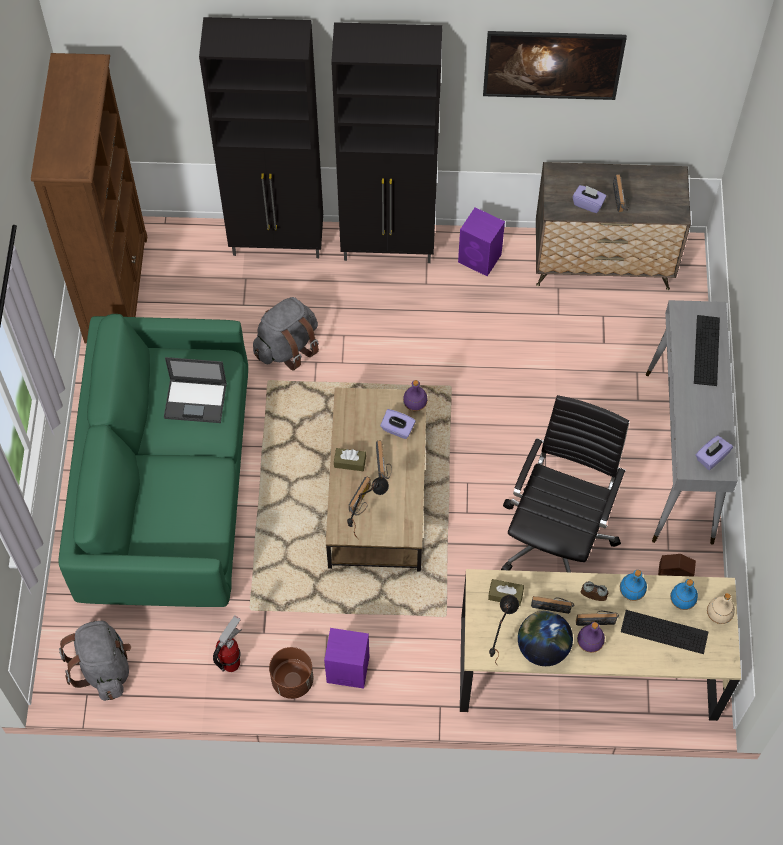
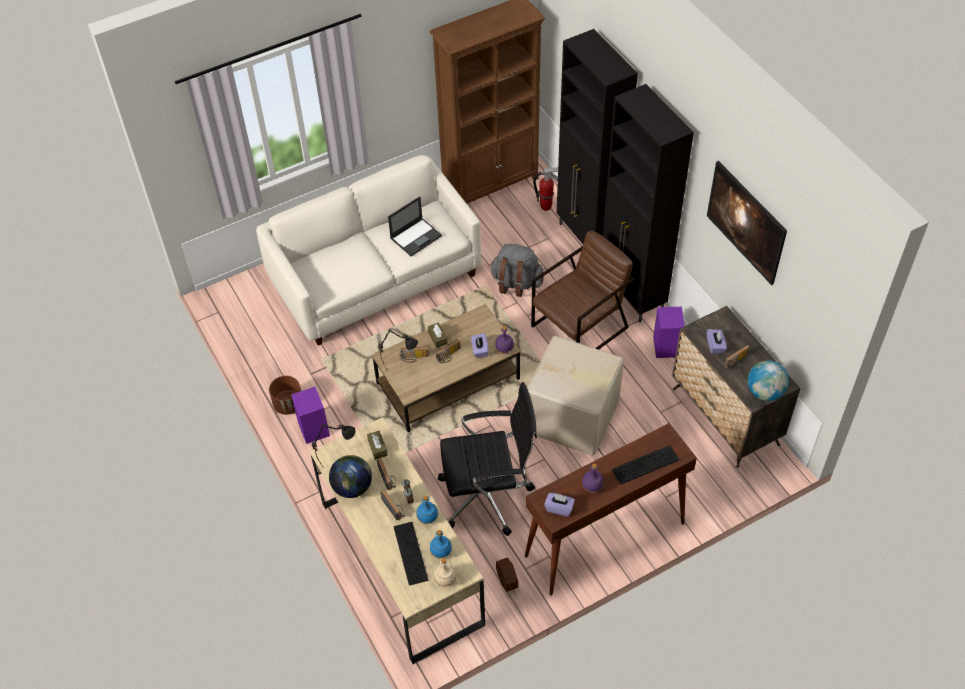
camera: 60 degrees right, 10 degrees down
(104, 667) = (239, 310): grey backpack -> none
(166, 487) = (375, 277): green sofa -> white sofa
(196, 400) = (416, 237): laptop -> laptop turned 105 degrees counterclockwise
(231, 663) = (280, 369): fire extinguisher -> fire extinguisher (546, 207)
(395, 321) = (580, 327): none -> brown armchair
(511, 398) = (573, 418): none -> cardboard box
(589, 643) = (372, 512): purple bottle -> purple bottle (592, 488)
(673, 198) = (765, 392): none -> globe
(679, 457) = (604, 540): grey console table -> brown console table

